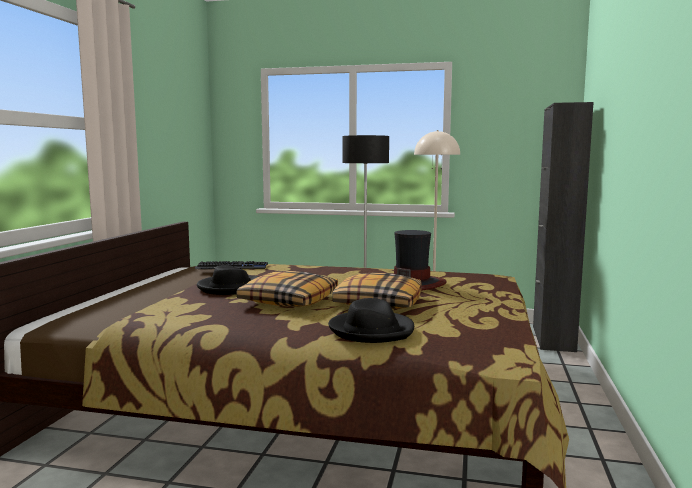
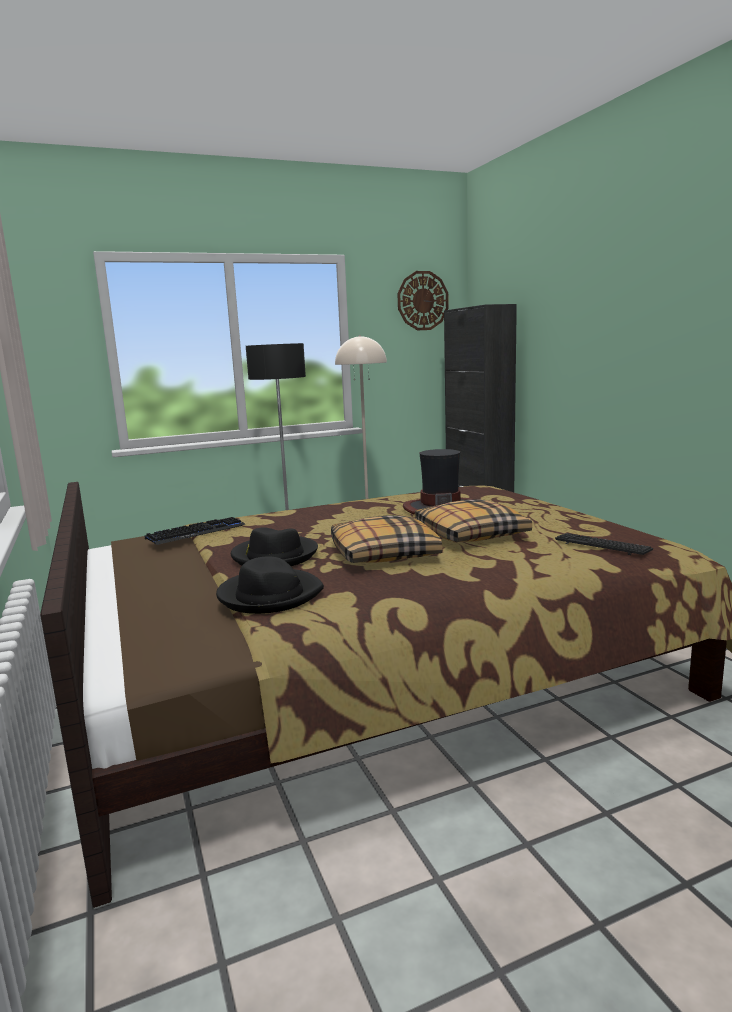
camera: 35 degrees left, 5 degrees up
(371, 330) = (540, 561): black hat -> black hat (269, 595)
(451, 334) = (602, 546): none -> keyboard
(529, 100) = (422, 301): none -> wall clock

